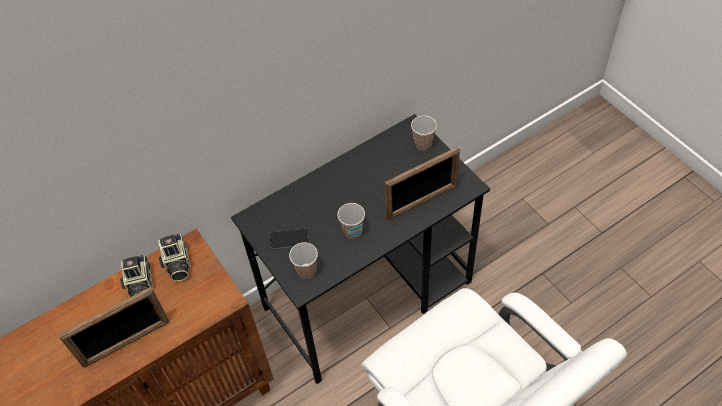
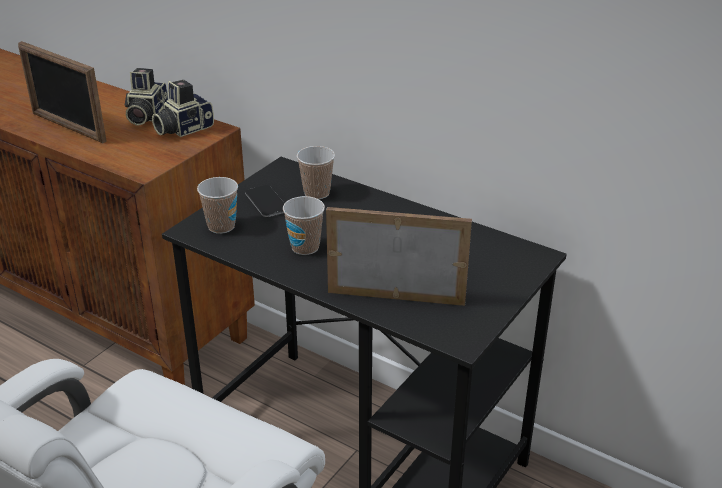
camera: 65 degrees right, 20 degrees down
(139, 285) = (145, 116): camera -> camera turned 45 degrees counterclockwise
(422, 201) = (396, 296): picture frame -> picture frame turned 150 degrees clockwise
(423, 144) = (511, 274): cup -> cup (317, 193)

